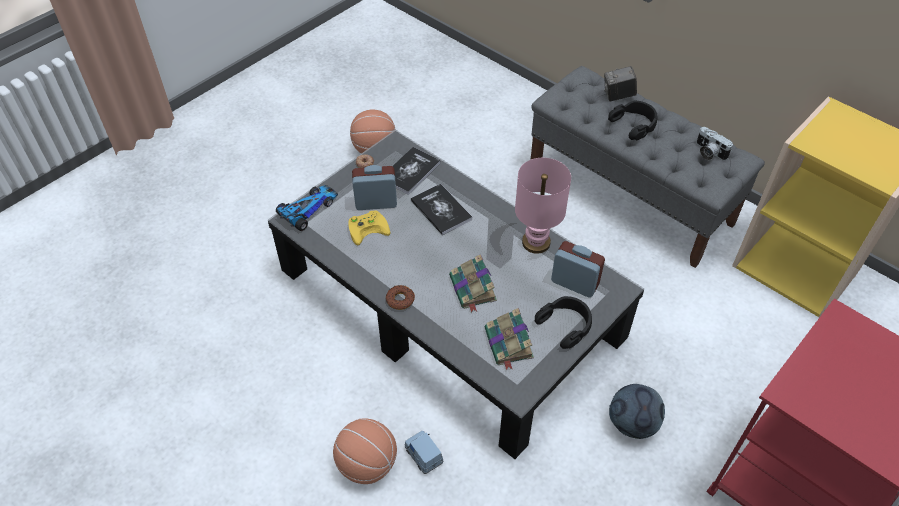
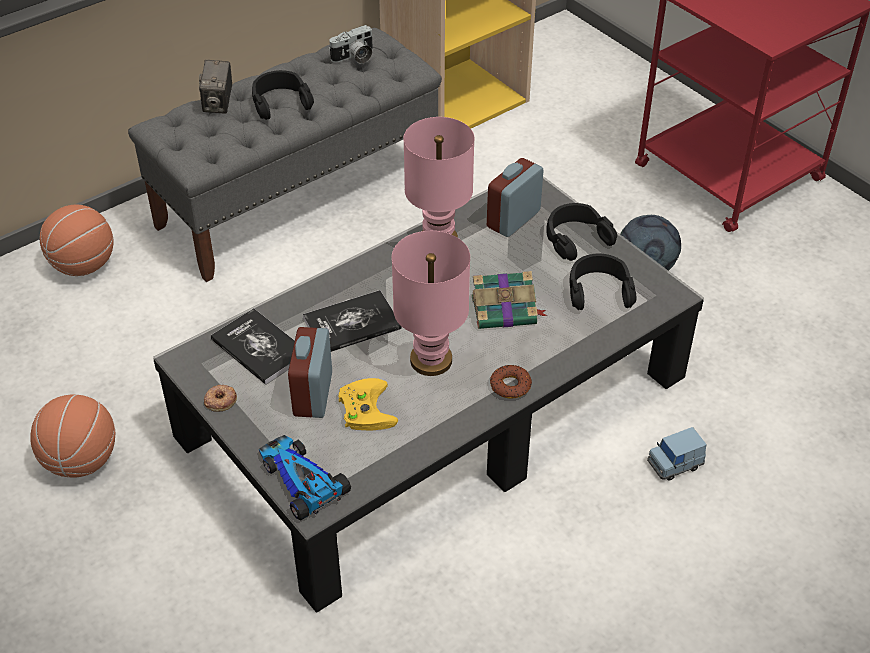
camera: 80 degrees left, 5 degrees down
(367, 464) = (684, 526): basketball -> basketball (83, 266)
(415, 254) = (430, 361): none -> pink table lamp
(509, 344) = (599, 290): book -> black headphones

